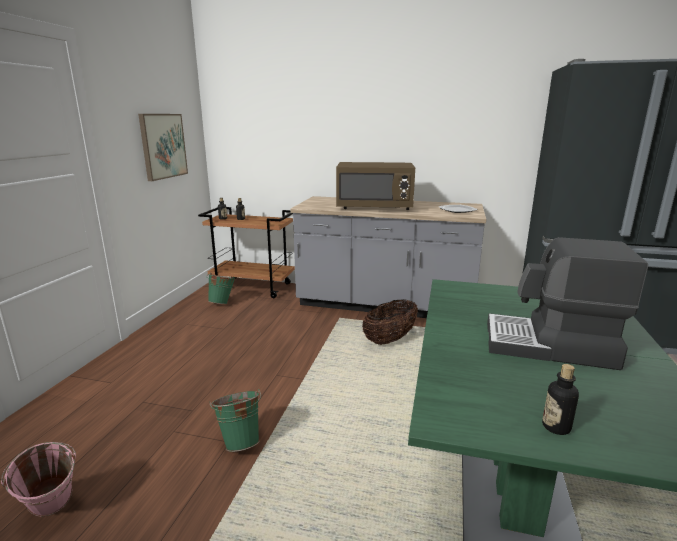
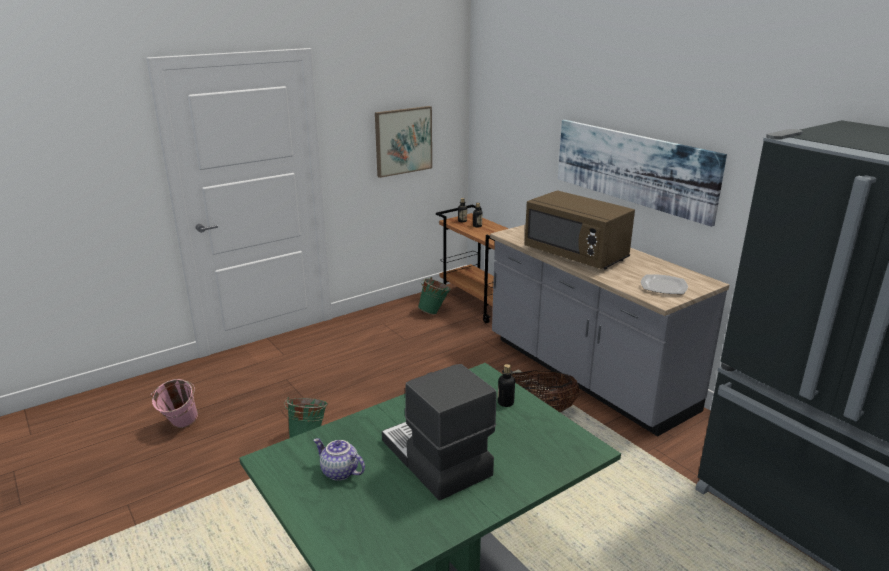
camera: 40 degrees right, 5 degrees up
(388, 138) = (633, 167): none -> picture
(519, 393) = (339, 472): none -> teapot
(556, 427) = (314, 499): bottle -> bottle (505, 402)

